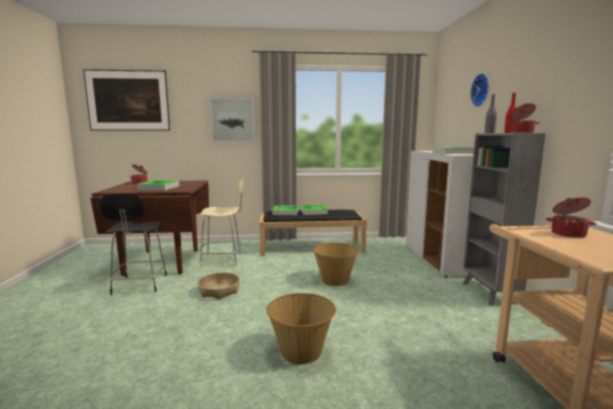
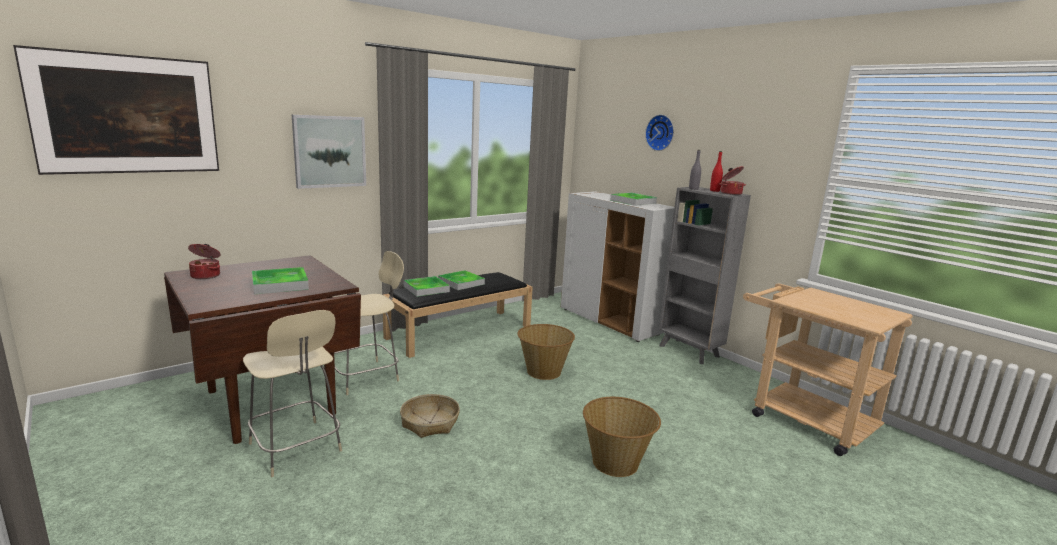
camera: 35 degrees left, 5 degrees up
(139, 285) = (296, 449): black chair -> beige chair
(568, 234) = (812, 298): cooking pot -> none

